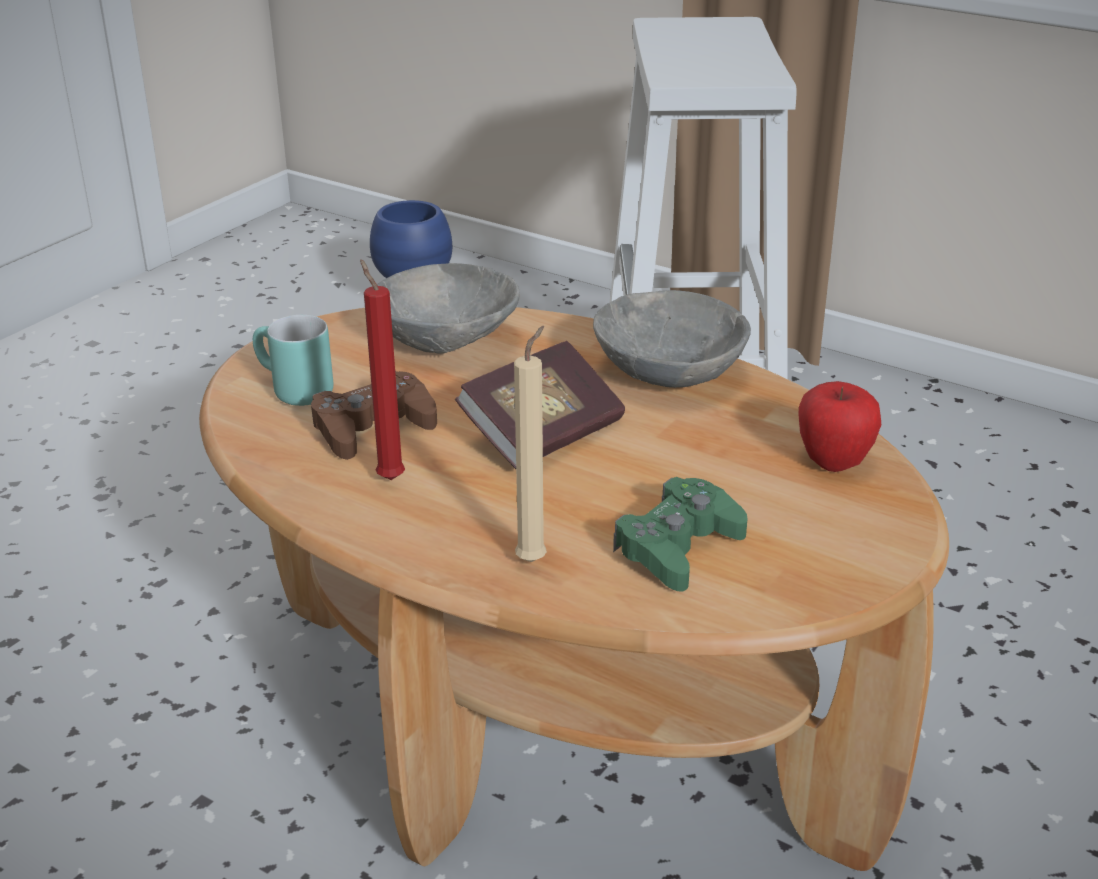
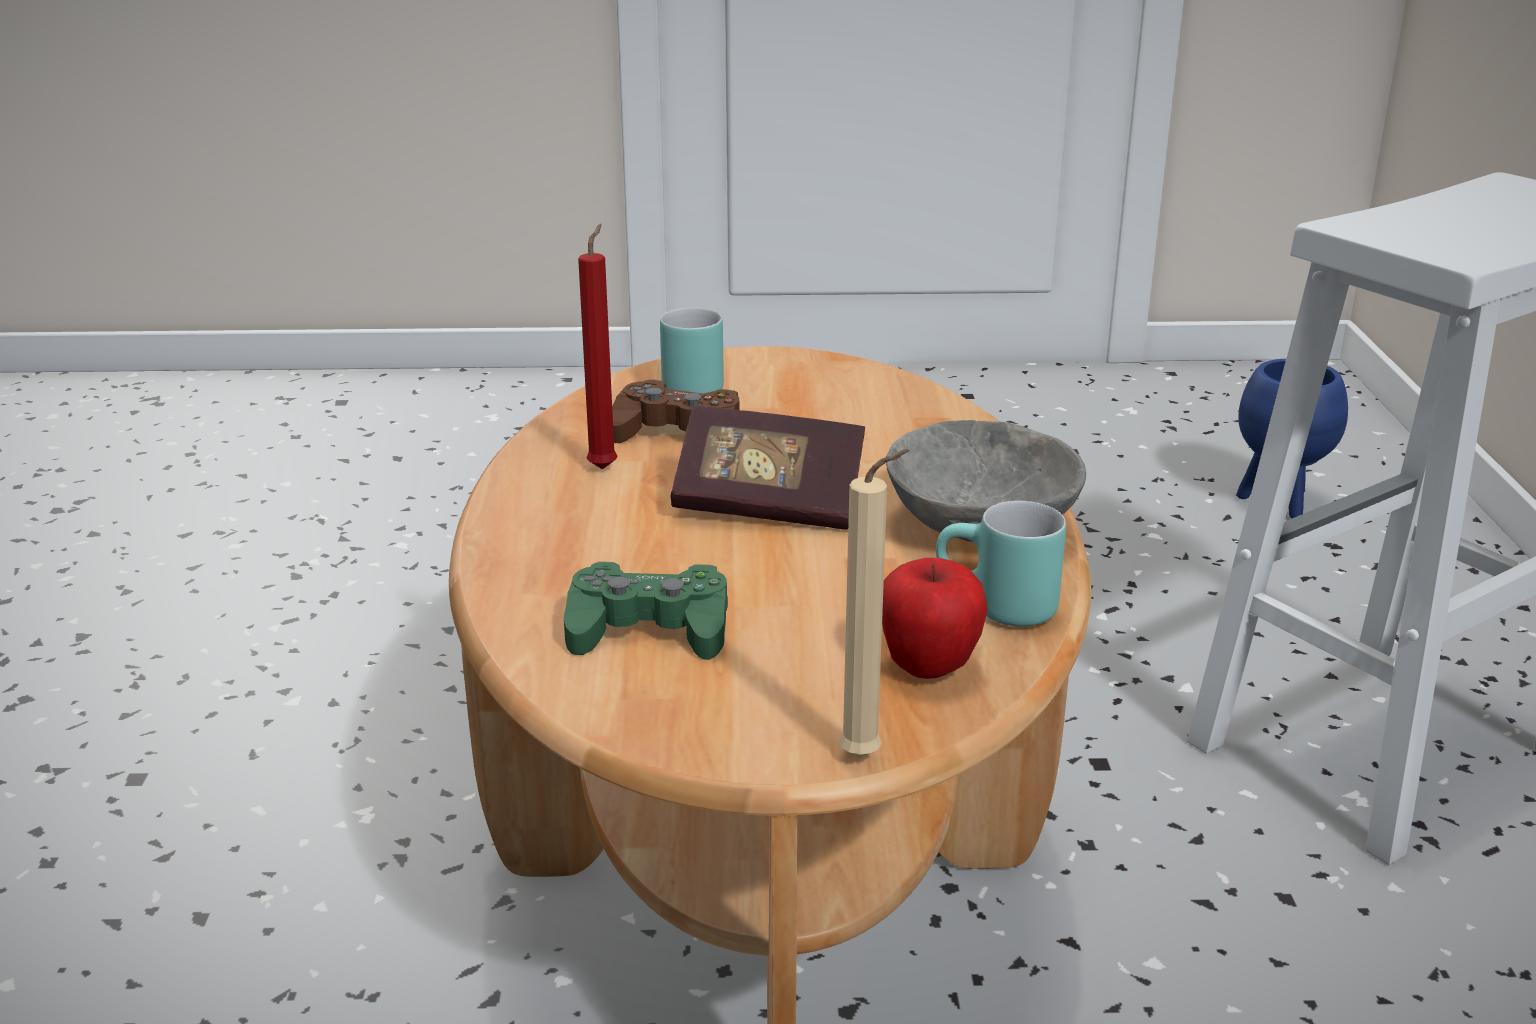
camera: 55 degrees right, 5 degrees down
(449, 341) = (875, 412): grey bowl -> none
(534, 559) = (548, 568): beige candle -> beige candle (867, 757)
(783, 413) = (995, 610): none -> turquoise mug

